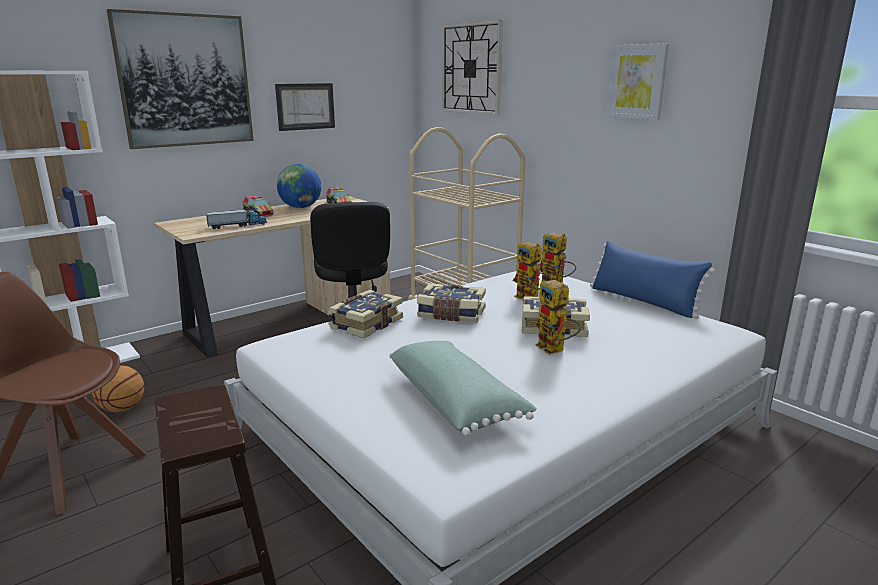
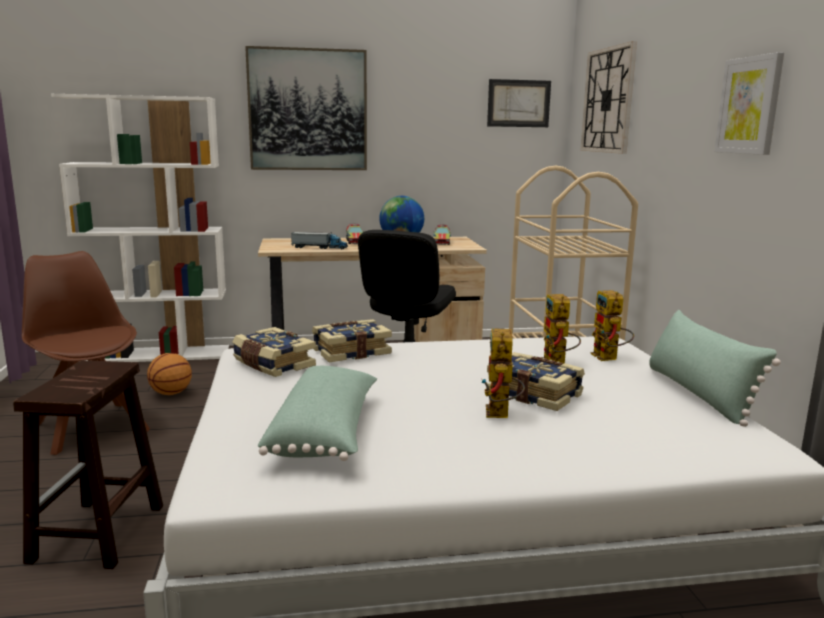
camera: 30 degrees right, 5 degrees down
(305, 106) = (428, 139): picture -> picture (518, 103)
(451, 314) = (442, 360): book -> book (272, 364)
(643, 301) = (698, 394): blue pillow -> green pillow

